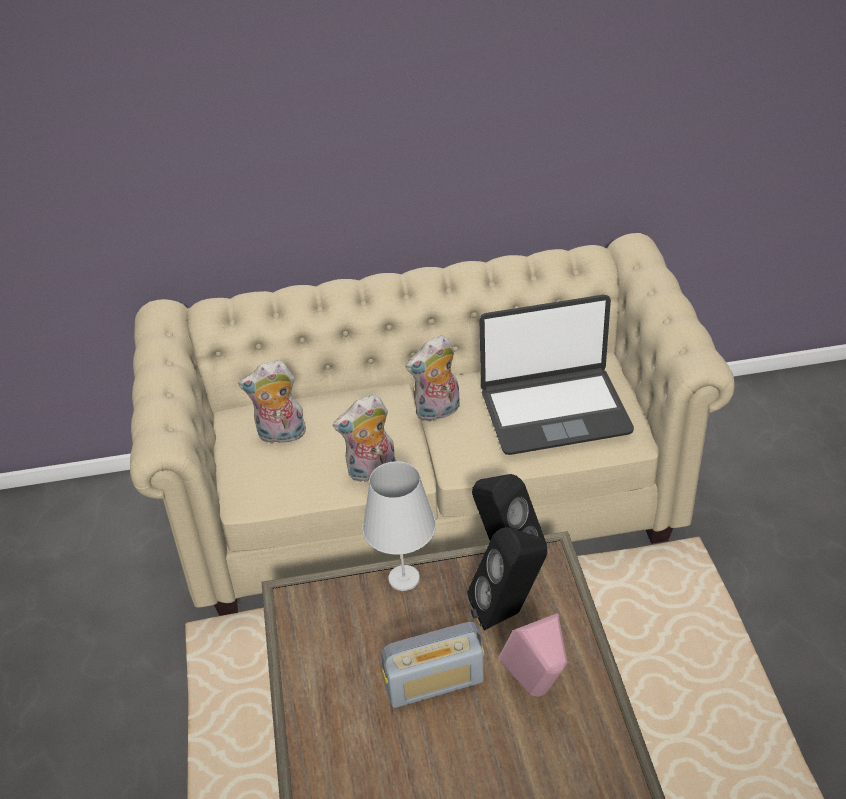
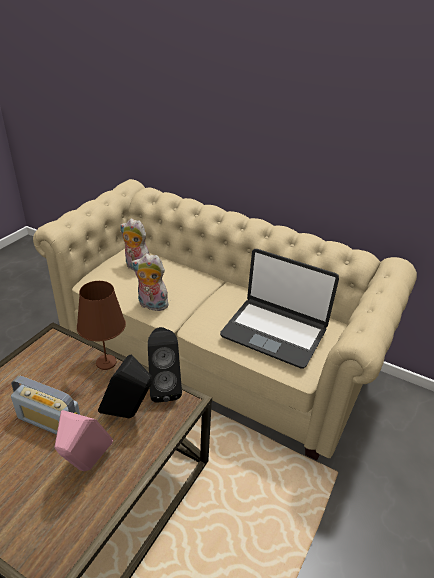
camera: 35 degrees right, 5 degrees down
(404, 578) = (106, 362): white table lamp -> brown table lamp
(437, 412) = (217, 299): plush toy -> none

